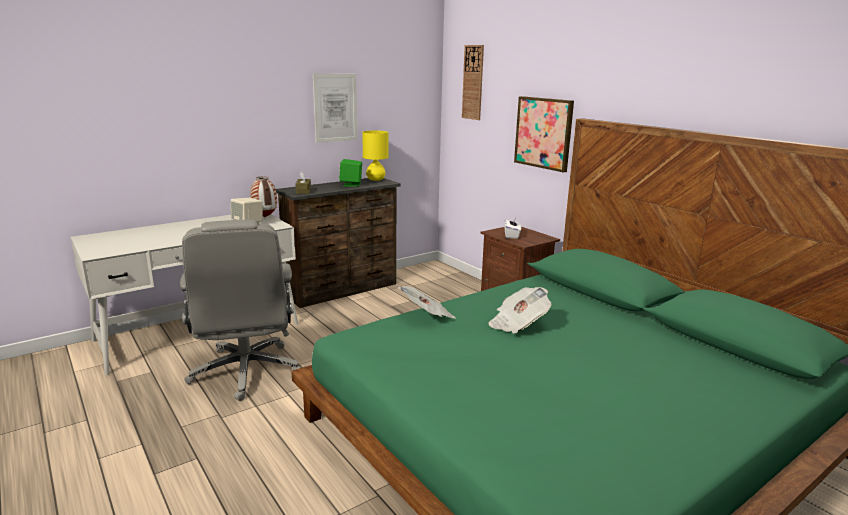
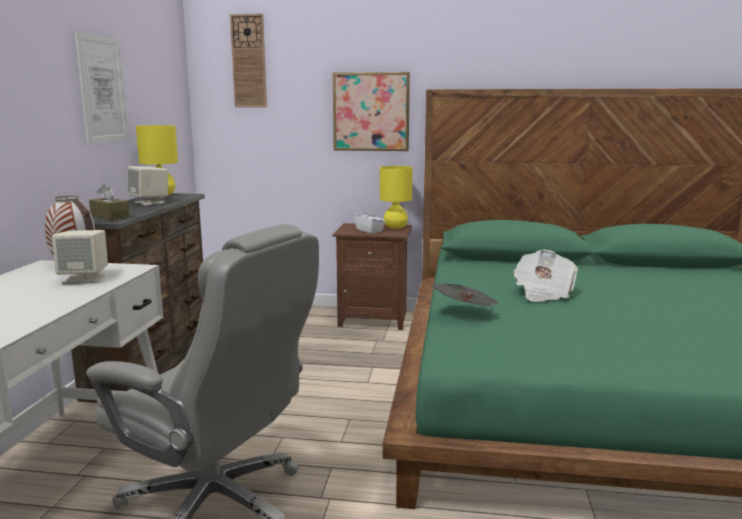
camera: 45 degrees left, 5 degrees down
(351, 184) = (150, 202): green speaker -> beige speaker
(540, 237) = (395, 227): none -> yellow table lamp

